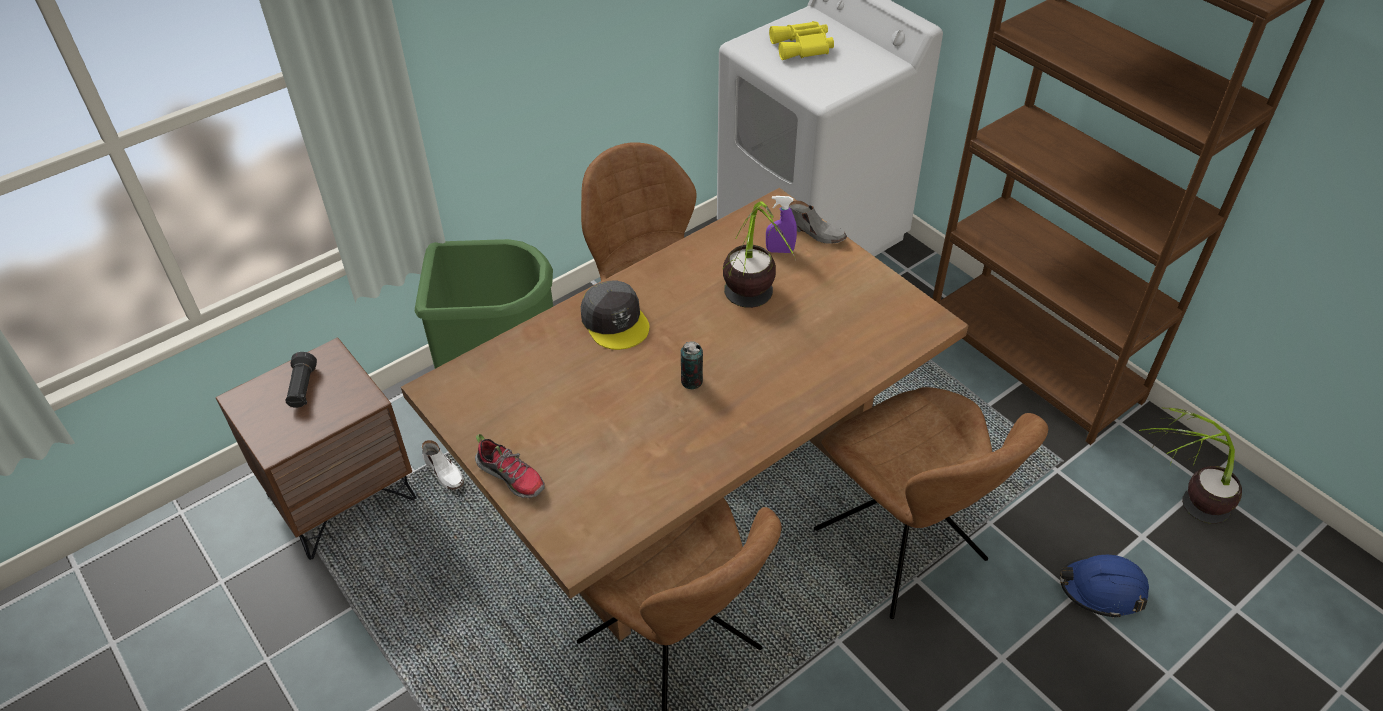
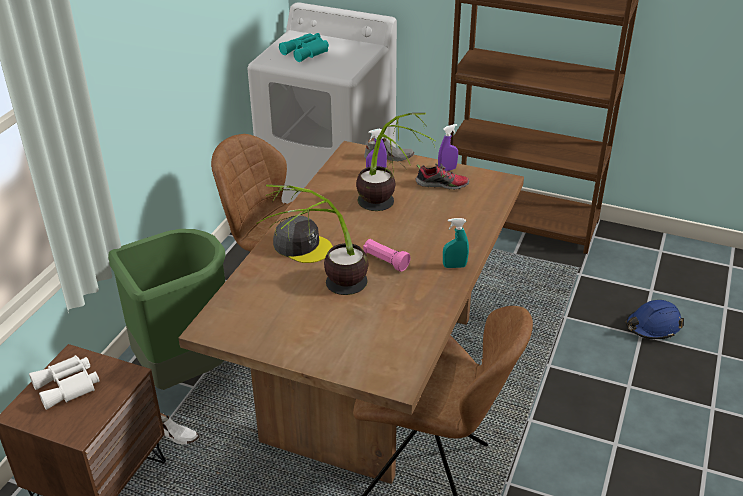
camera: 30 degrees left, 10 degrees down
(302, 388) = (68, 386): black flashlight -> white binoculars
(511, 476) = (313, 358): shoe -> shoe (442, 184)
(691, 381) = (385, 261): can -> pink flashlight
(768, 423) = (454, 266): none -> turquoise spray bottle
(803, 47) = (306, 52): yellow binoculars -> turquoise binoculars
(873, 277) = (447, 170): none -> purple spray bottle
(903, 549) = (528, 352): brown chair -> none
(1178, 506) = (657, 267): potted plant -> potted plant (324, 290)

